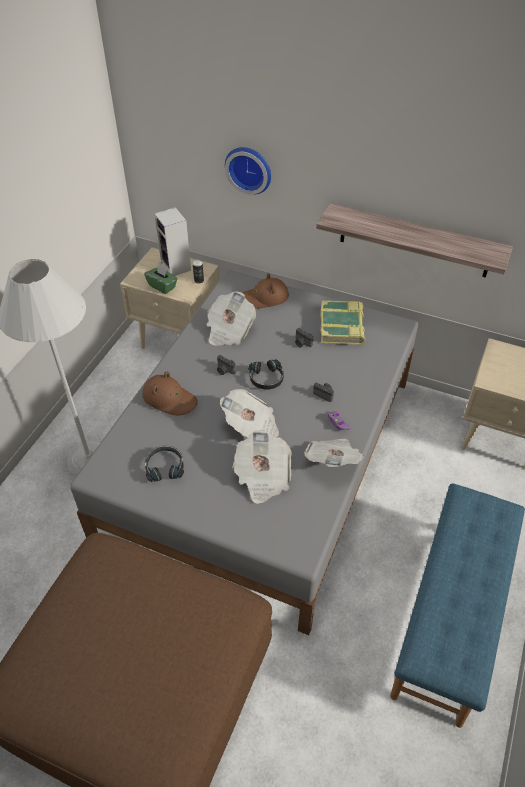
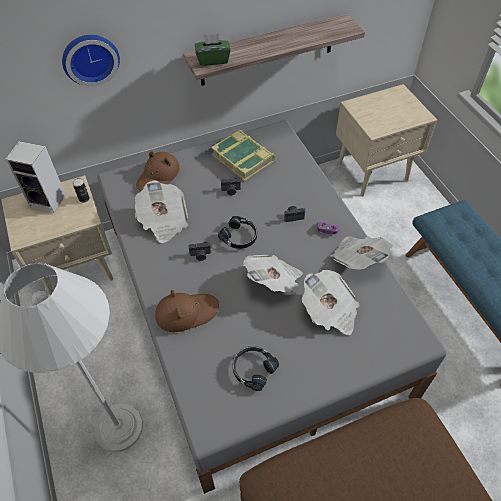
camera: 45 degrees left, 5 degrees up
(162, 286) = (56, 225): green tissue box -> green tissue box (213, 60)

